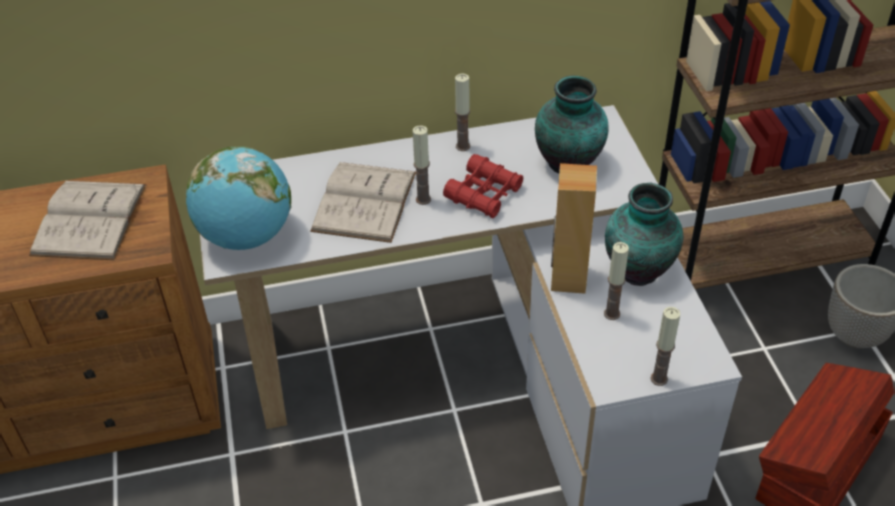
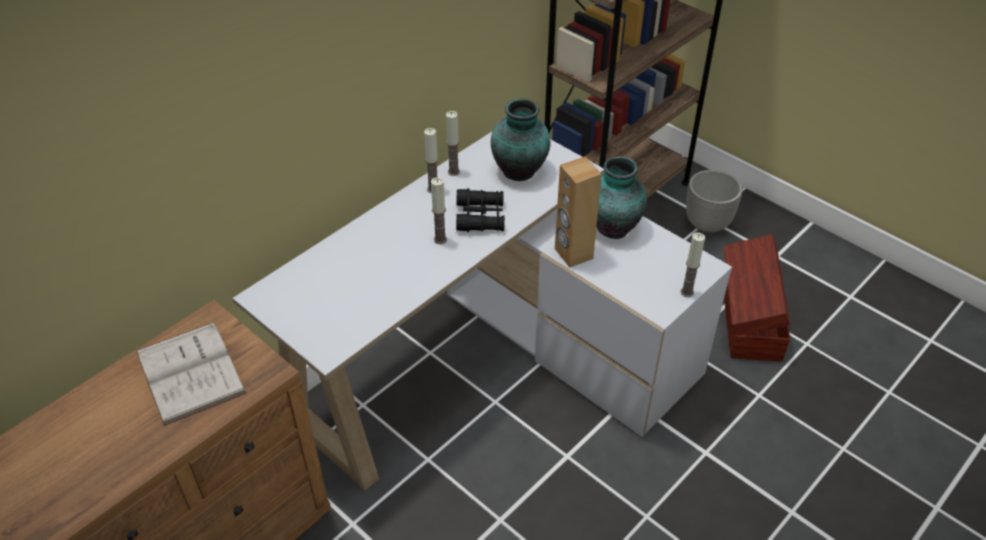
camera: 35 degrees left, 0 degrees up
(247, 236) = (328, 327): globe -> none
(364, 201) = (397, 260): white book -> none
(484, 194) = (480, 217): red binoculars -> black binoculars
(612, 314) = (621, 264): candle -> candle (453, 172)

